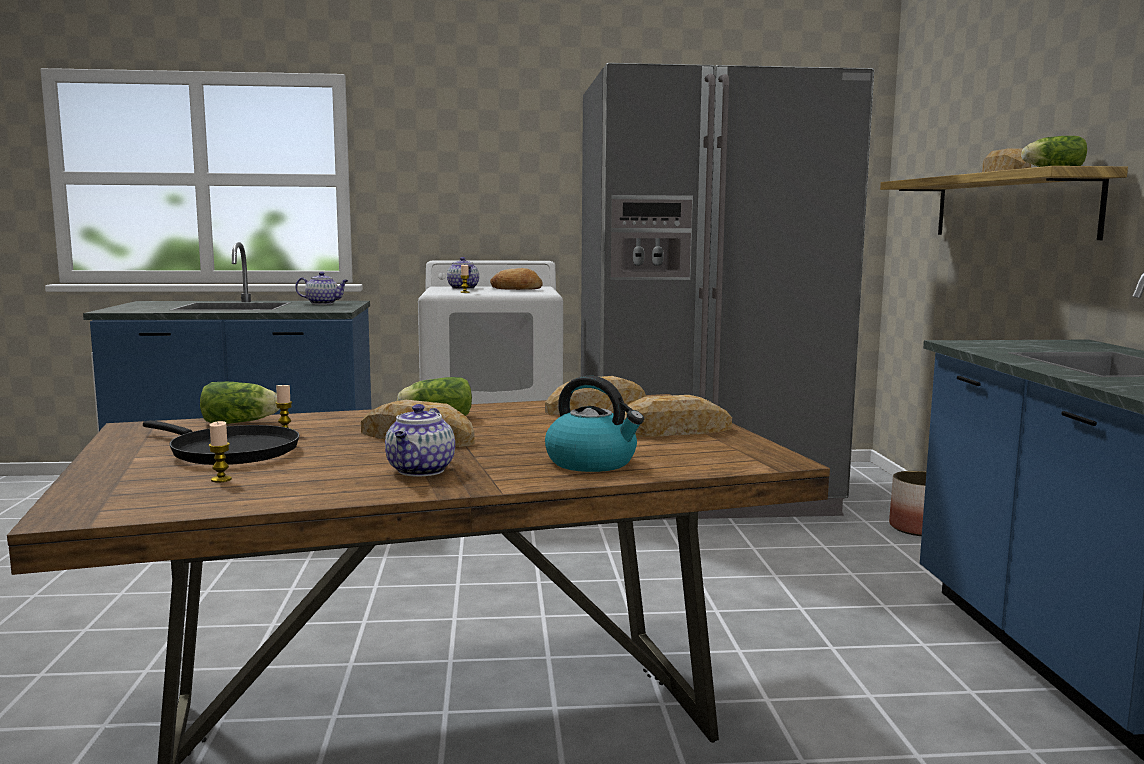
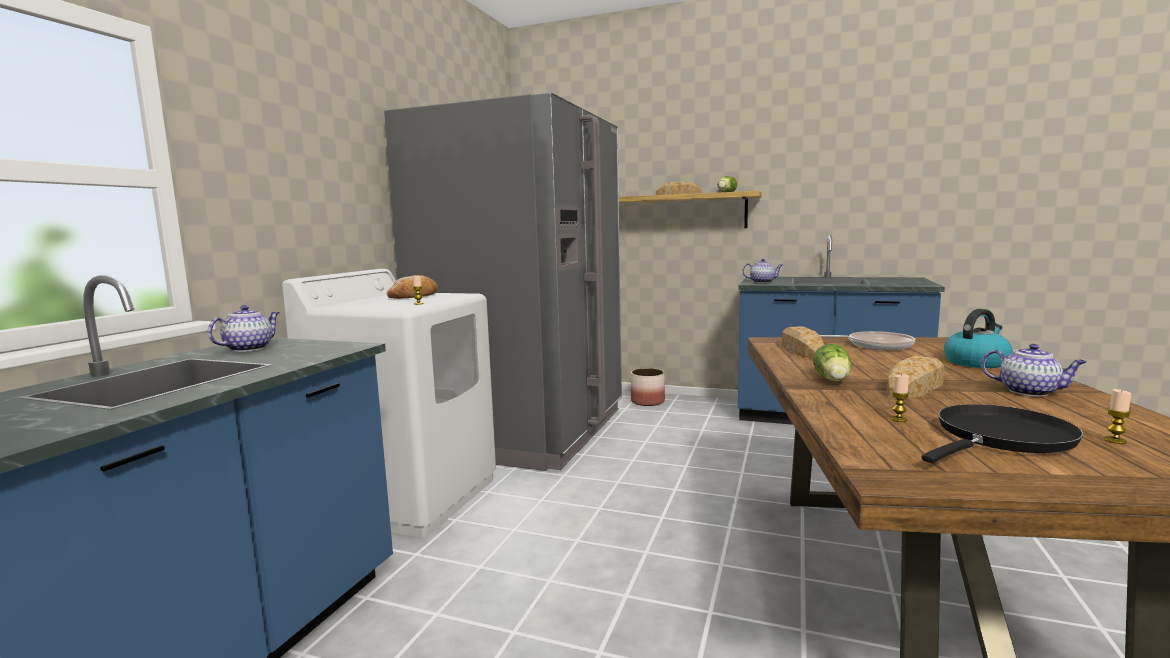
camera: 65 degrees left, 0 degrees up
(242, 422) = (857, 433): lettuce -> none
(463, 288) = (372, 303): teapot -> teapot (762, 282)
(673, 431) = (875, 345): bread -> frying pan

